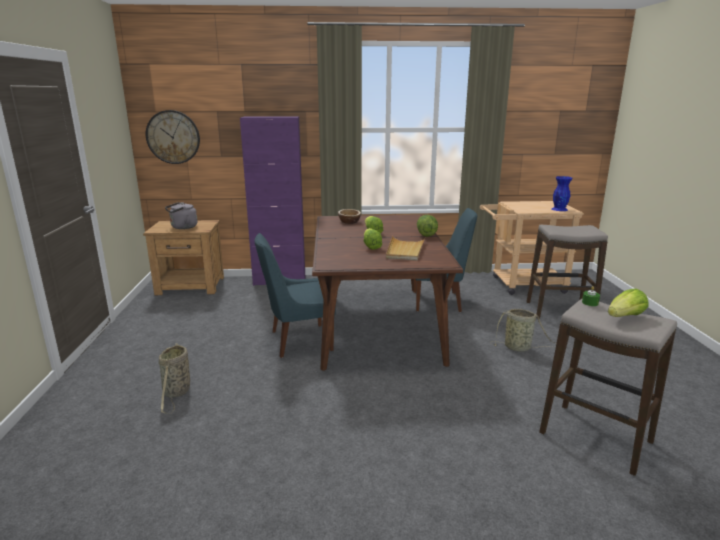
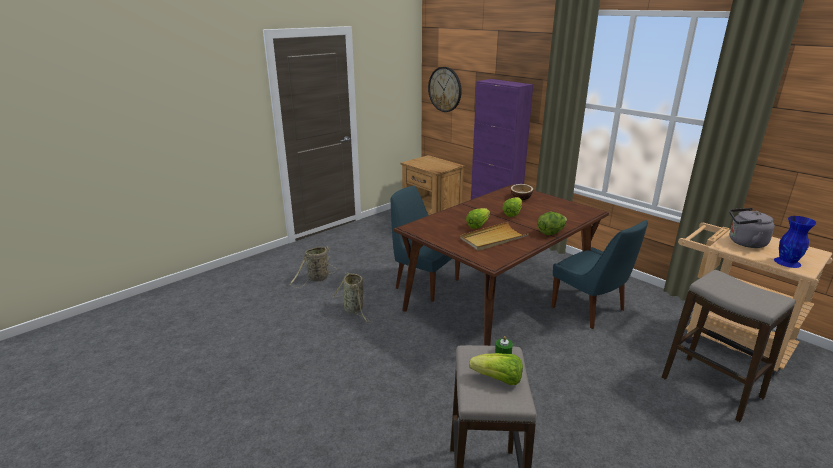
camera: 50 degrees right, 5 degrees up
(182, 227) = (429, 165): grey kettle -> grey kettle (744, 243)
(519, 348) = (578, 388): basket -> basket (354, 310)

